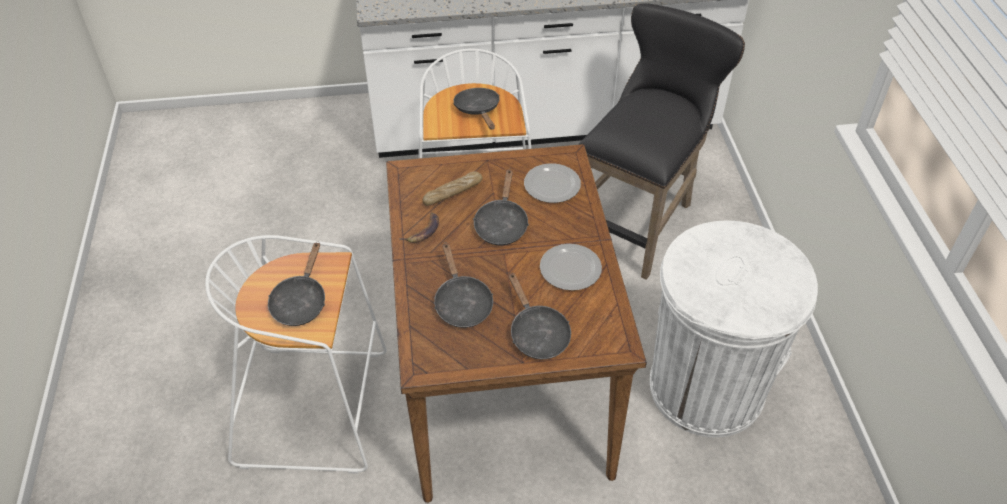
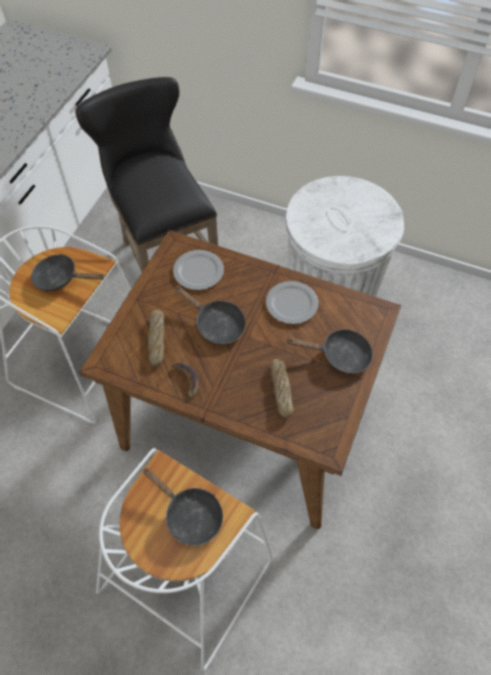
camera: 60 degrees left, 10 degrees up
(461, 303) = (281, 390): black frying pan -> bread

